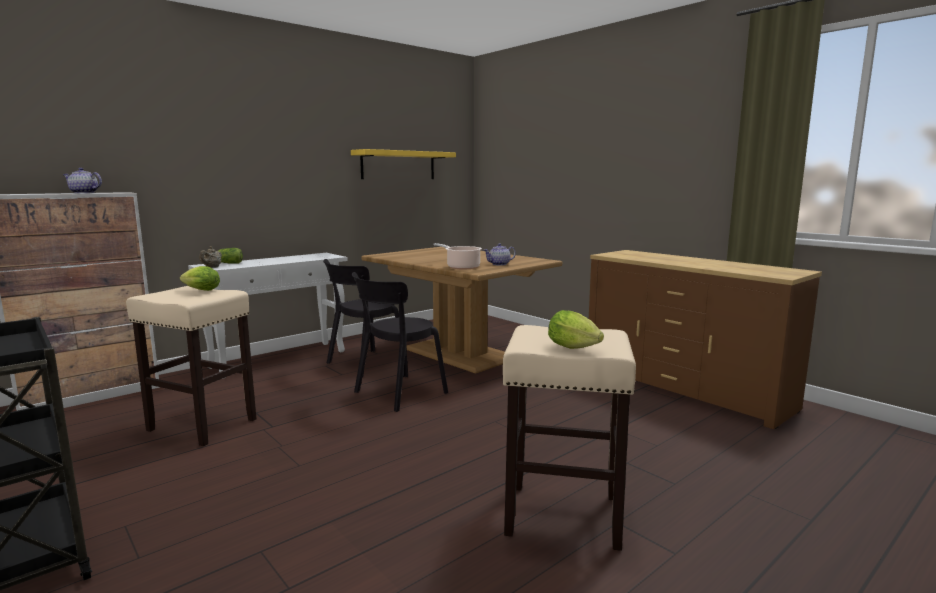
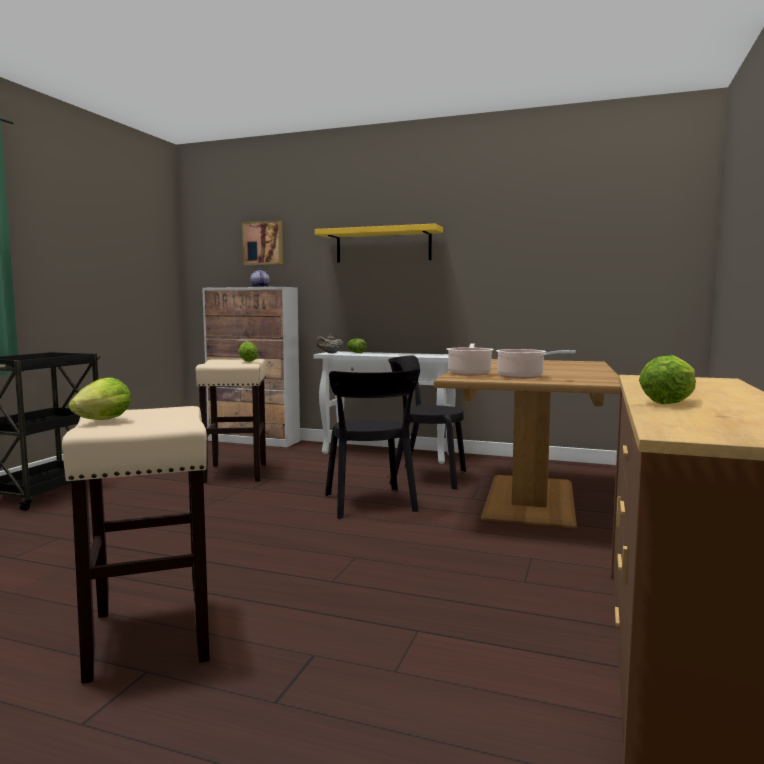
camera: 60 degrees right, 5 degrees down
(58, 131) = (263, 243): none -> picture
(397, 393) = (370, 504): black chair -> black chair turned 120 degrees counterclockwise
(398, 165) = (572, 255): yellow shelf -> yellow shelf (383, 245)
(499, 264) = (523, 377): teapot -> cooking pot
(703, 265) = (671, 402): none -> lettuce

